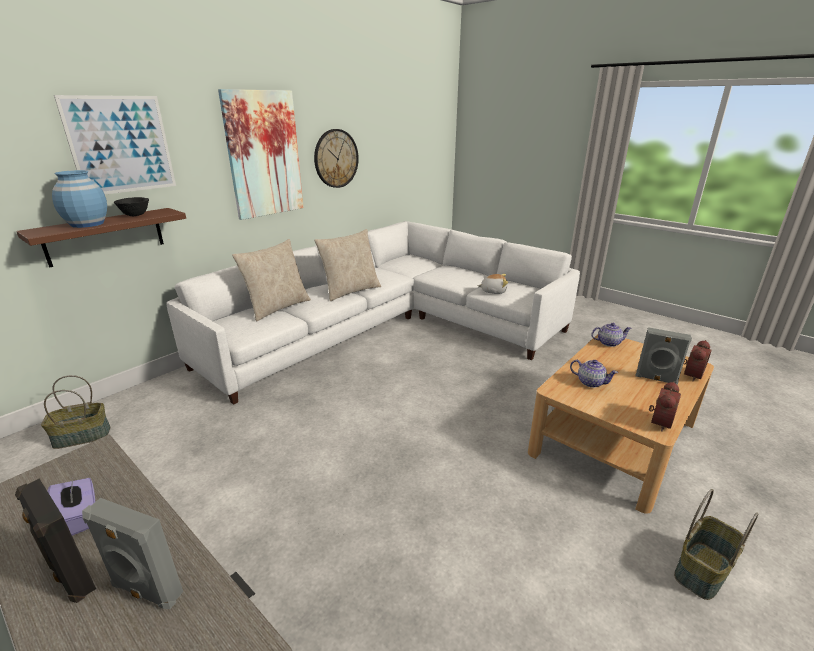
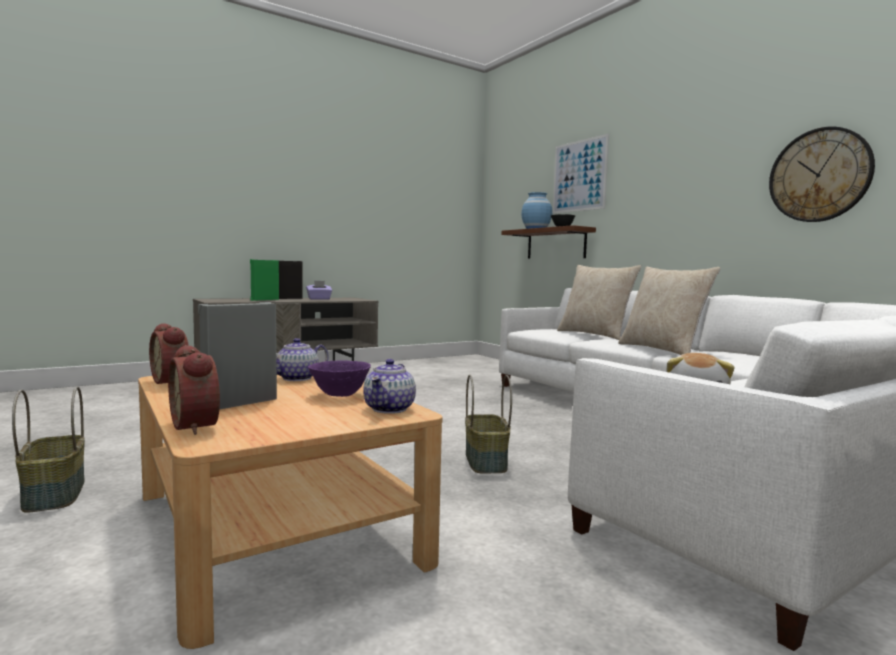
camera: 105 degrees right, 20 degrees down
(81, 437) = (479, 365): basket -> basket (484, 461)
(146, 590) = (264, 300): grey speaker -> green speaker
(264, 155) = (695, 176): picture -> none
(605, 359) = (339, 395): none -> purple bowl

